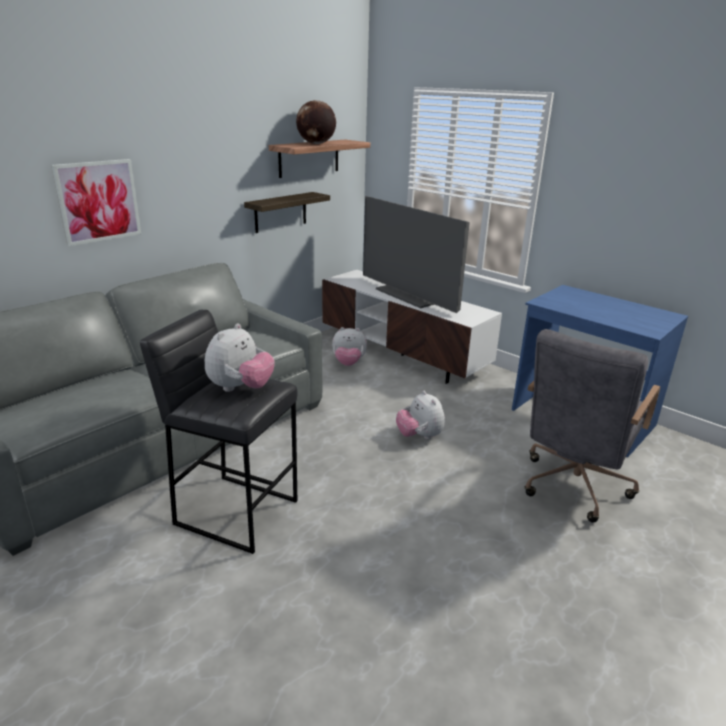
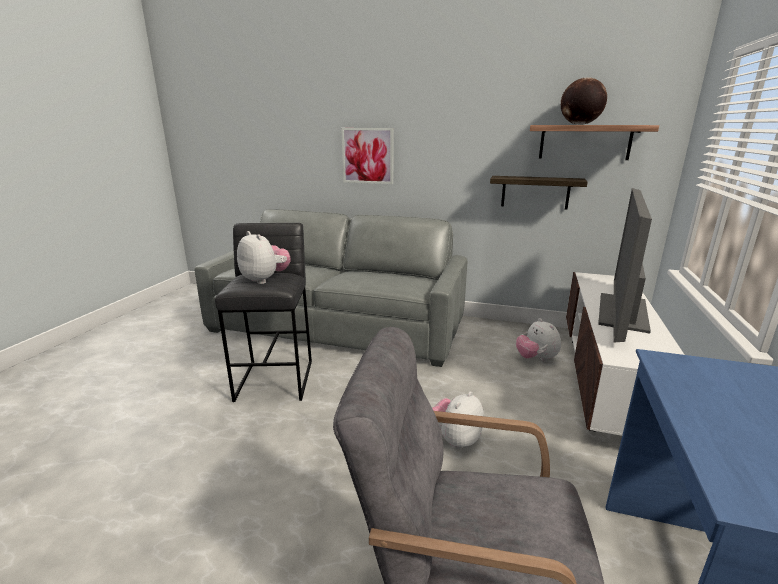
camera: 65 degrees right, 5 degrees down
(240, 388) = (265, 280): plush toy -> plush toy turned 135 degrees counterclockwise

